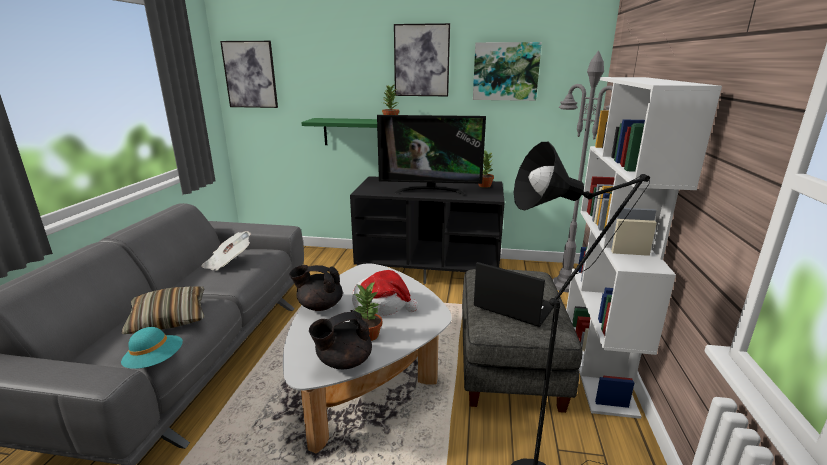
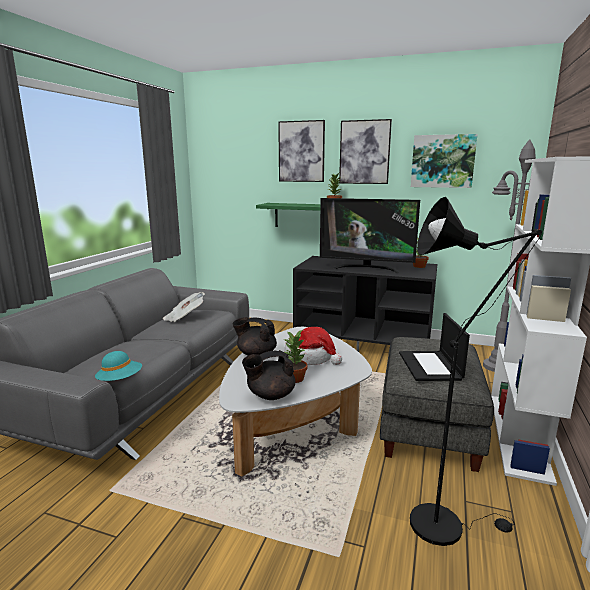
camera: 10 degrees right, 5 degrees down
(169, 318) = (133, 352): pillow -> none
(250, 74) = (216, 165): picture -> picture (301, 151)
(513, 306) = (430, 366): laptop -> laptop turned 135 degrees counterclockwise

